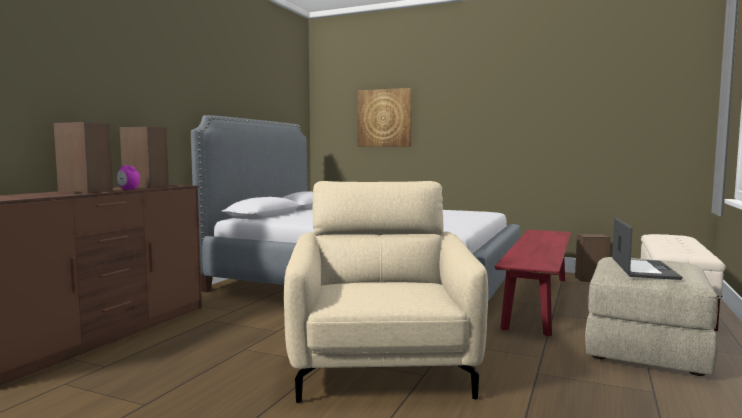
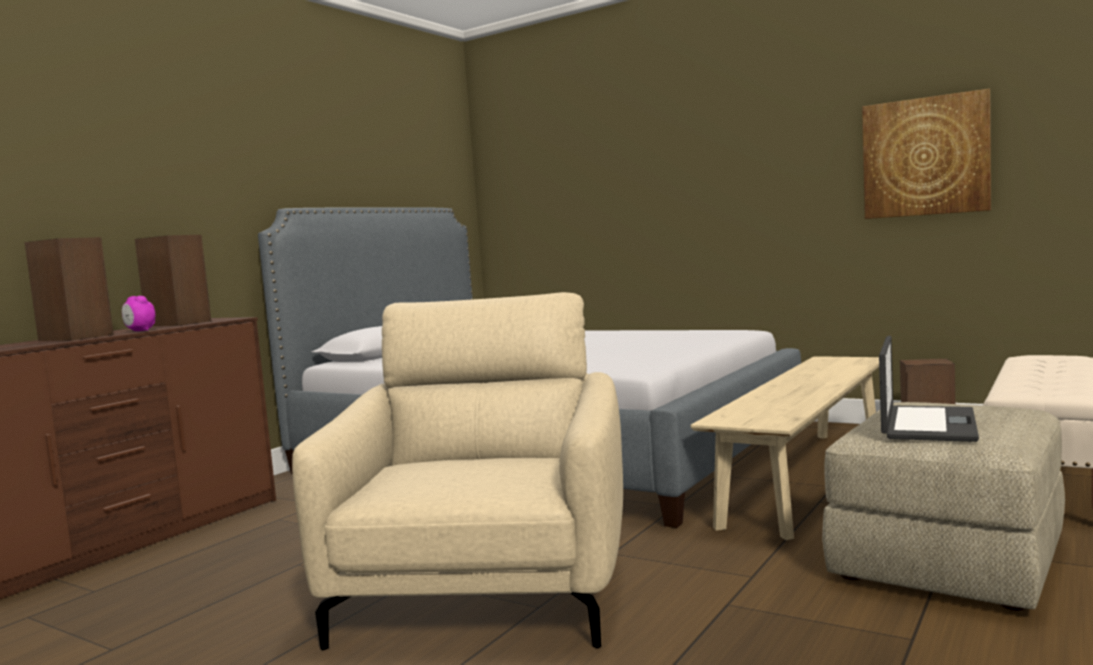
camera: 10 degrees right, 0 degrees up
(384, 118) = (584, 187): picture -> picture (925, 157)
(537, 301) = (807, 478): red bench -> beige bench

